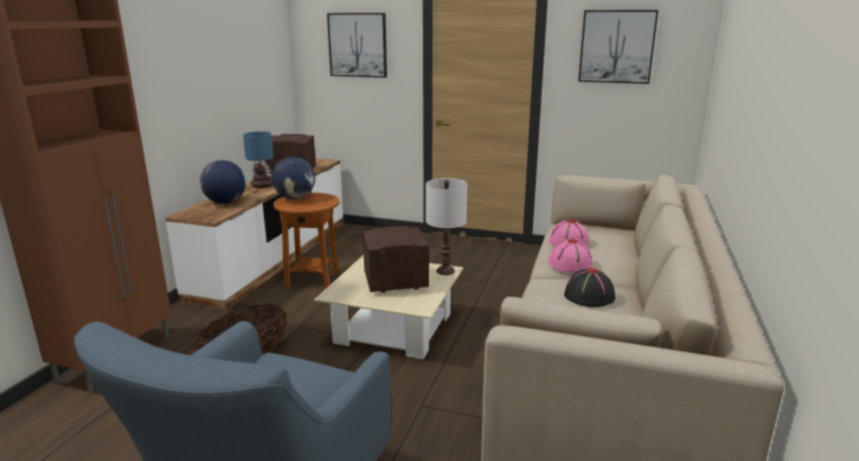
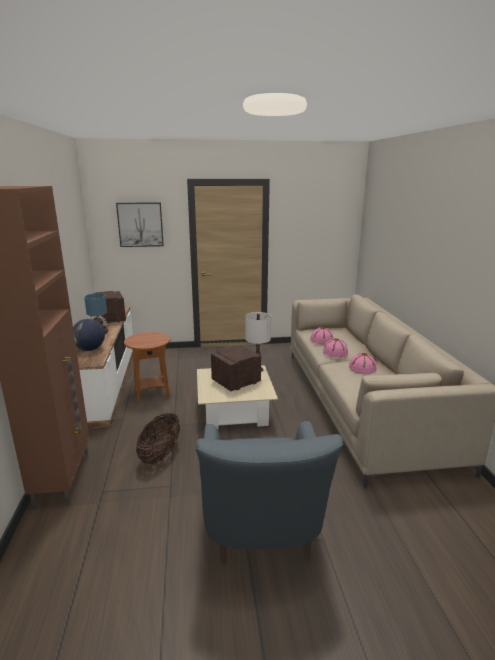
camera: 25 degrees left, 0 degrees up
(295, 198) = (136, 338): globe -> none
(588, 296) = (362, 368): black hat -> pink hat
(616, 46) = (310, 221): picture -> none

